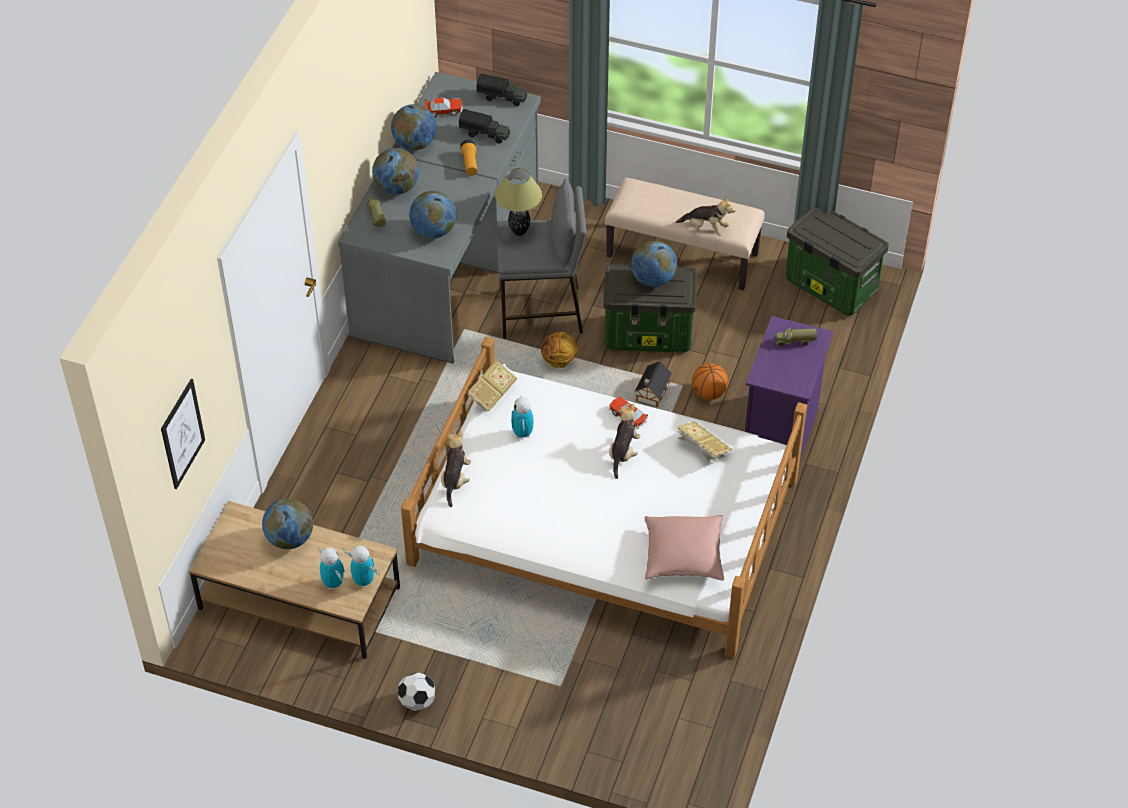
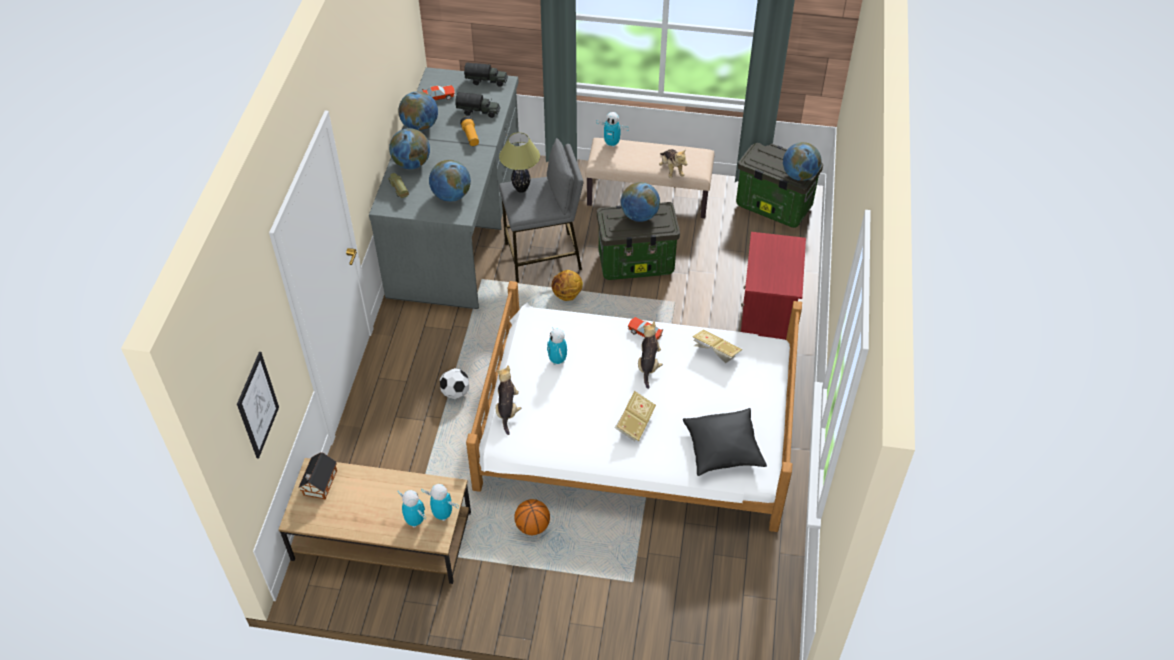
camera: 10 degrees left, 0 degrees up
(290, 539) = (367, 485): globe -> globe (799, 175)
(417, 701) = (507, 617): football -> football (455, 392)
(491, 394) = (523, 330): book -> book (634, 423)
(642, 188) = (612, 144): none -> toy robot
(651, 393) = (650, 311): toy house -> toy house (319, 484)
(683, 556) = (723, 449): pink pillow -> black pillow
(705, 229) = (671, 170): plush toy -> plush toy turned 60 degrees clockwise
(709, 393) = (698, 305): basketball -> basketball (533, 526)
(781, 430) = (765, 328): purple nightstand -> red nightstand
(795, 342) = (776, 250): toy truck -> none

